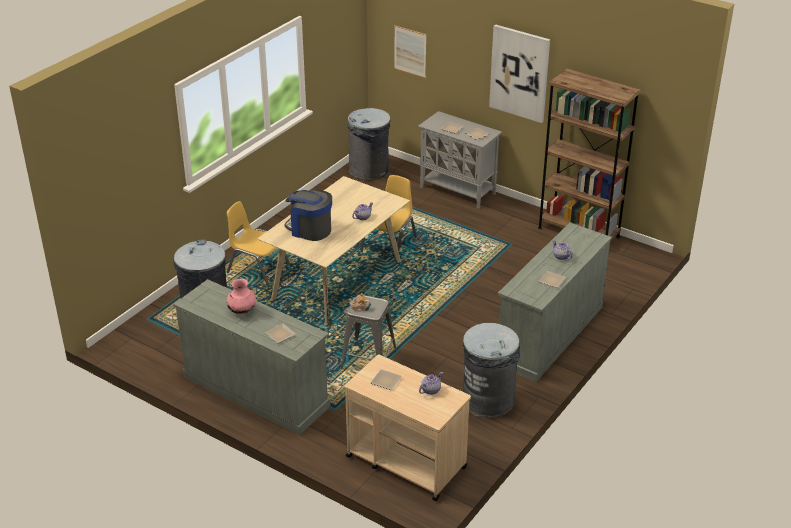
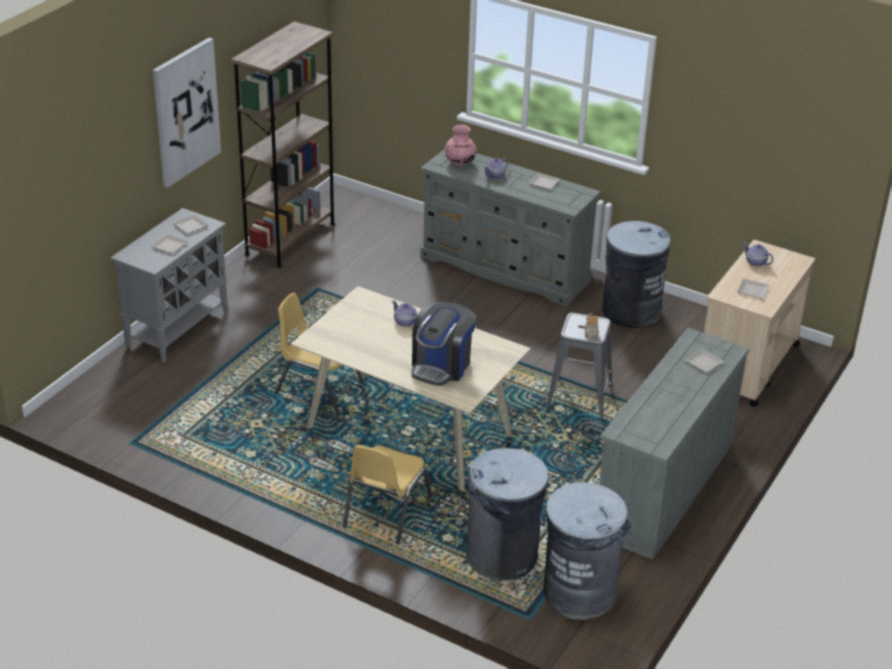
camera: 95 degrees left, 0 degrees up
(242, 311) = (665, 397): pink vase -> pink vase (459, 163)
(369, 170) = (104, 413): grey trash can -> grey trash can (579, 592)
(410, 51) = (59, 207): picture -> none

